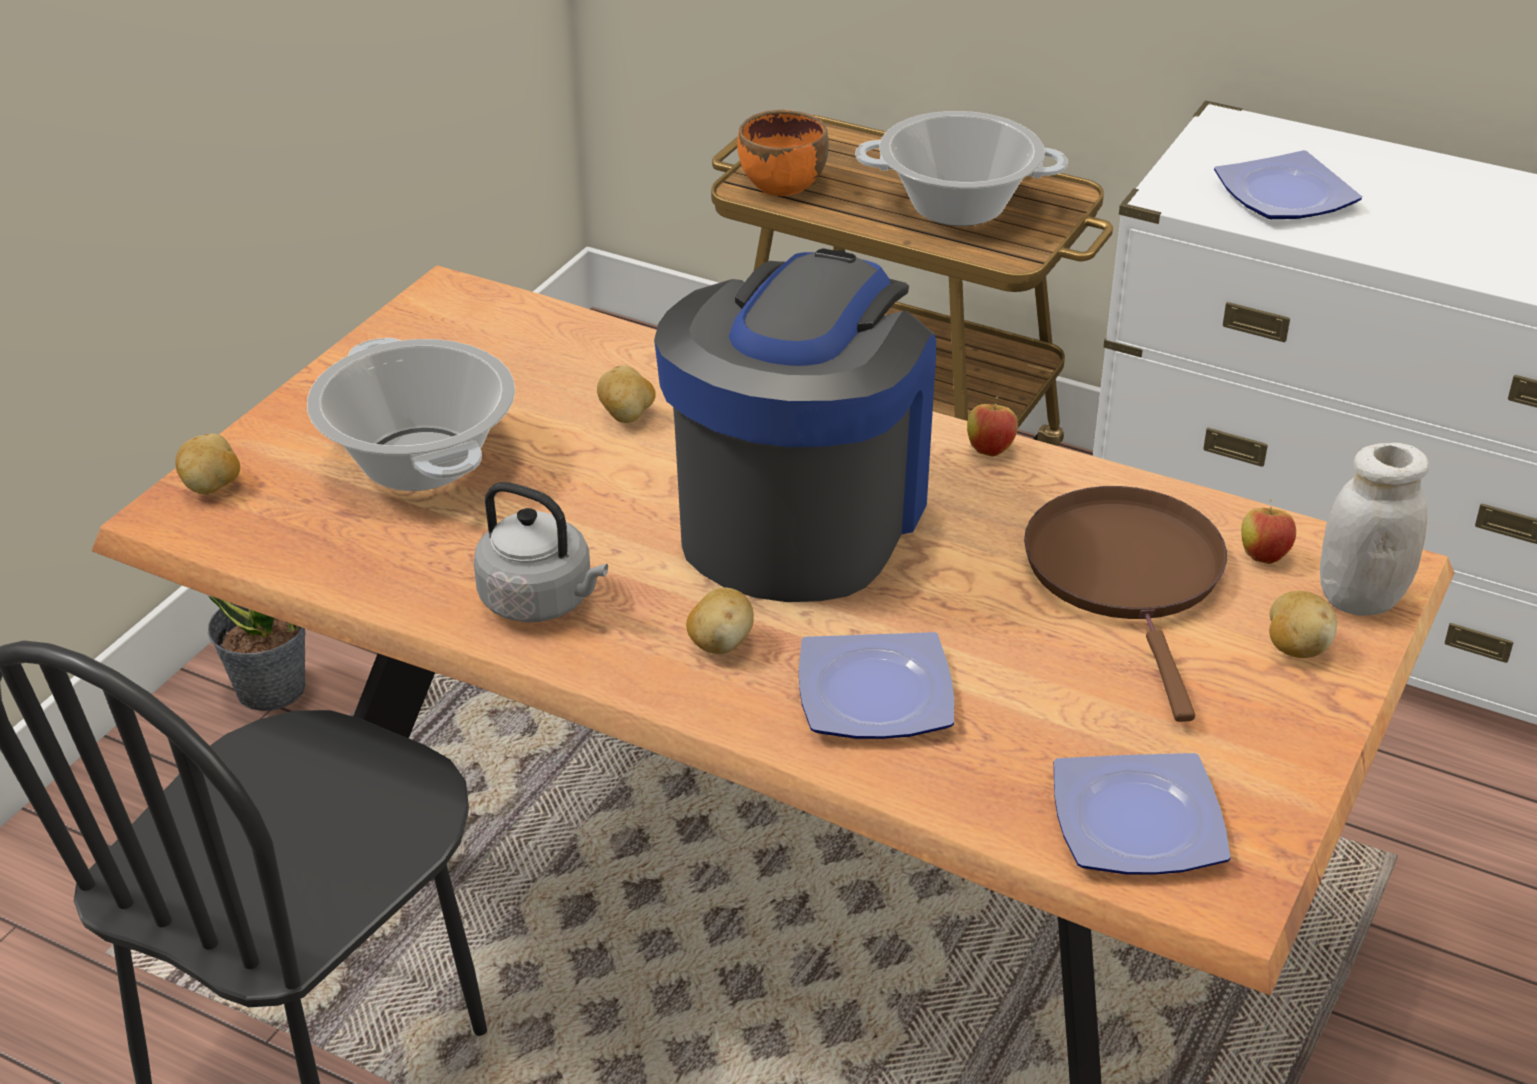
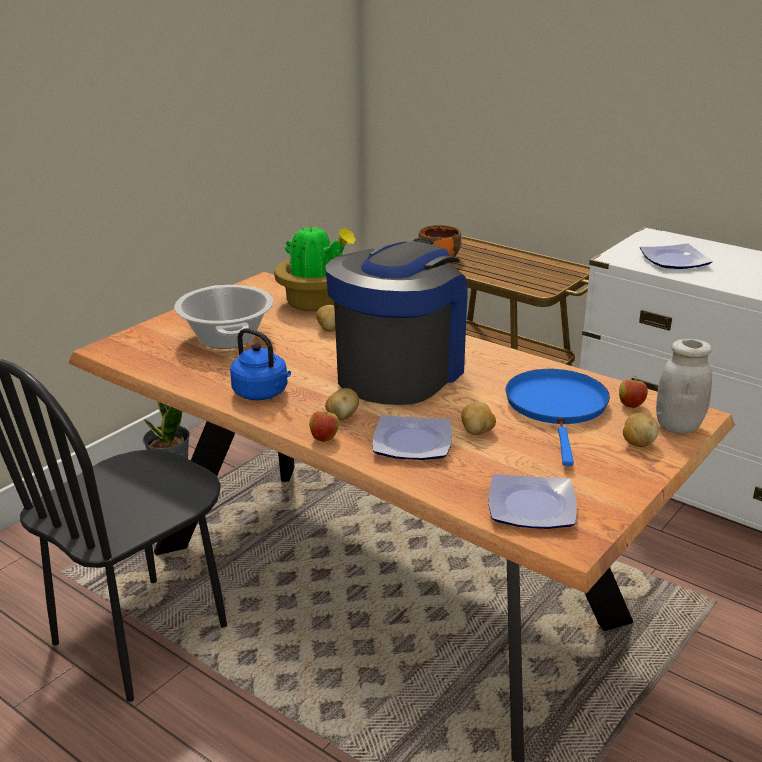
camera: 10 degrees right, 10 degrees down
(212, 486) = (129, 340): potato -> potato (477, 432)
(541, 601) = (262, 393): grey kettle -> blue kettle
(576, 347) = (316, 304): none -> potted plant
(958, 205) = (520, 271): cooking pot -> none
(990, 450) = (502, 354): apple -> apple (324, 438)
(1127, 575) = (557, 407): brown frying pan -> blue frying pan

